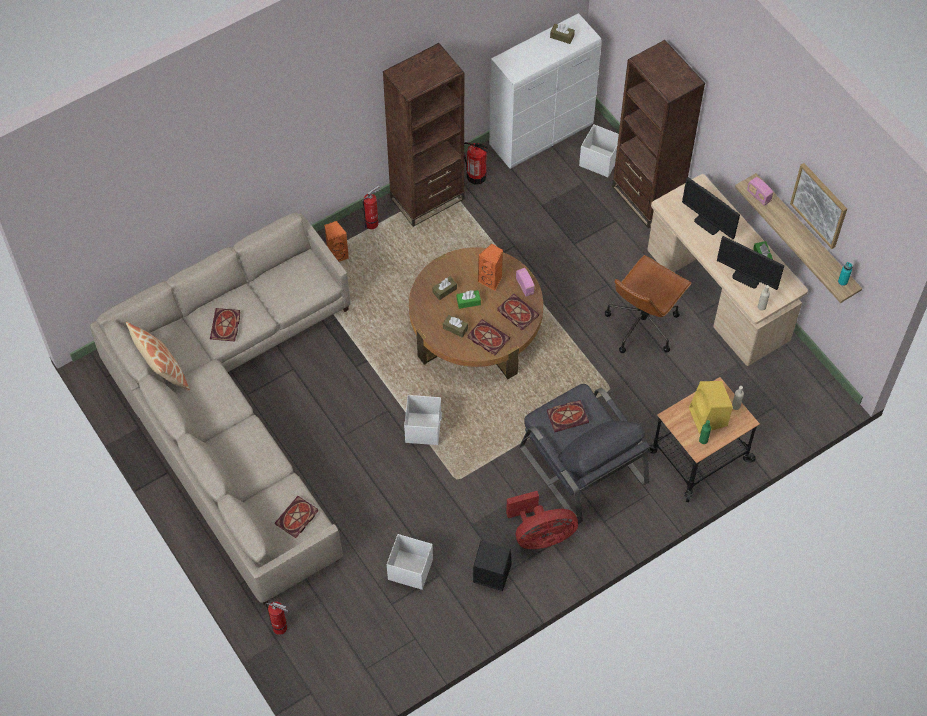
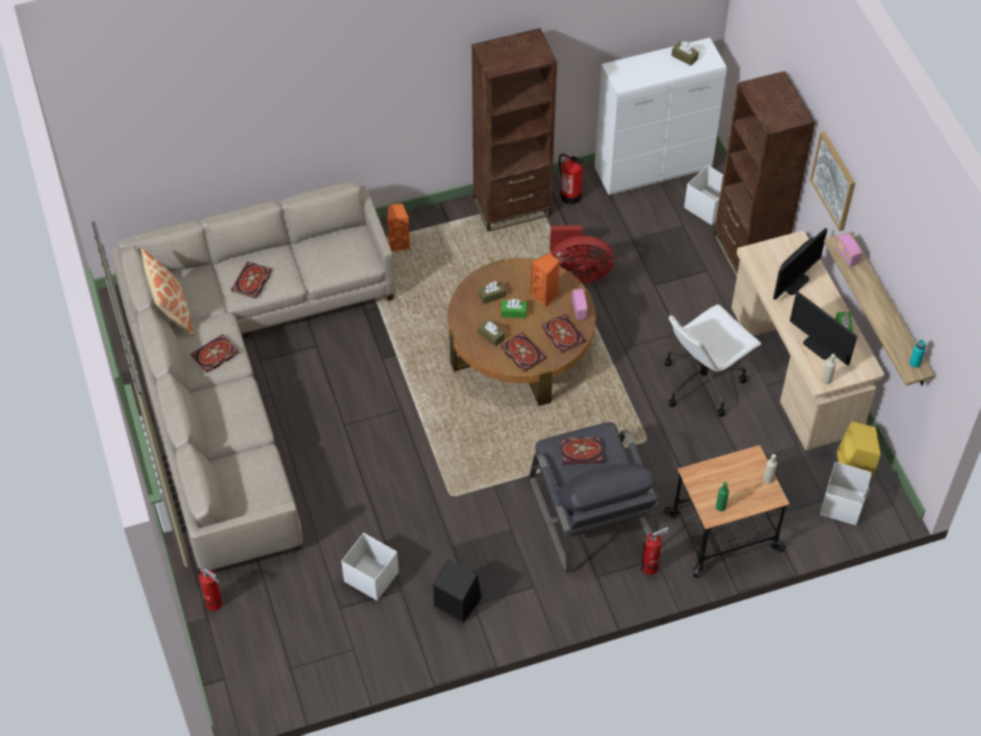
camera: 15 degrees right, 5 degrees down
(296, 519) = (259, 490): book -> book (214, 355)
(373, 223) = (447, 220): fire extinguisher -> fire extinguisher (651, 567)
(423, 428) = (433, 436): white storage box -> white storage box (842, 504)
(540, 535) = (522, 575): red fan -> red fan (577, 273)
(642, 324) = (703, 382): brown office chair -> white office chair
(708, 223) = (793, 282): monitor -> monitor turned 105 degrees counterclockwise
(708, 417) = (734, 484): yellow speaker -> yellow speaker (855, 465)
(819, 205) = (904, 271): picture -> picture (834, 180)

